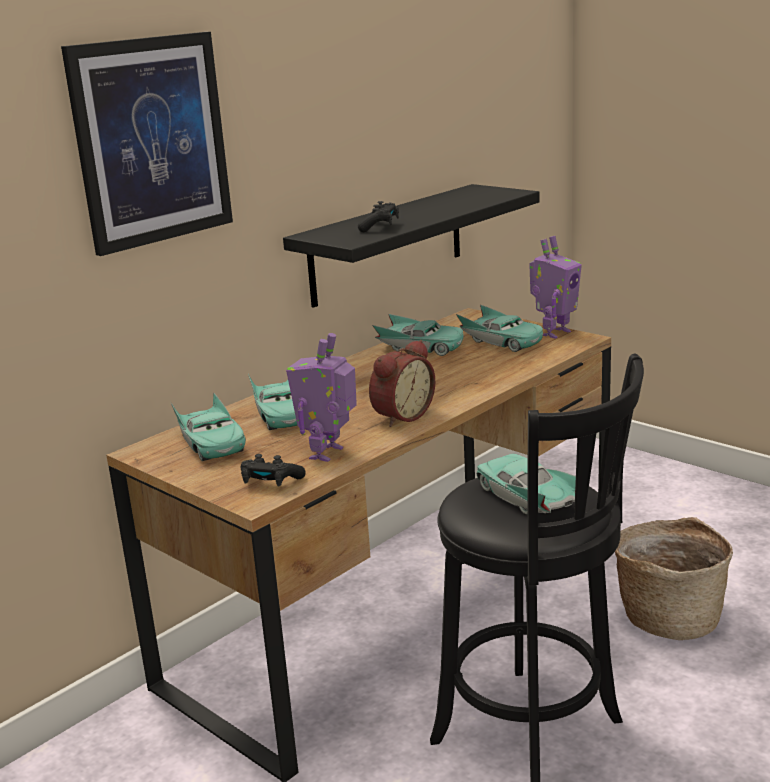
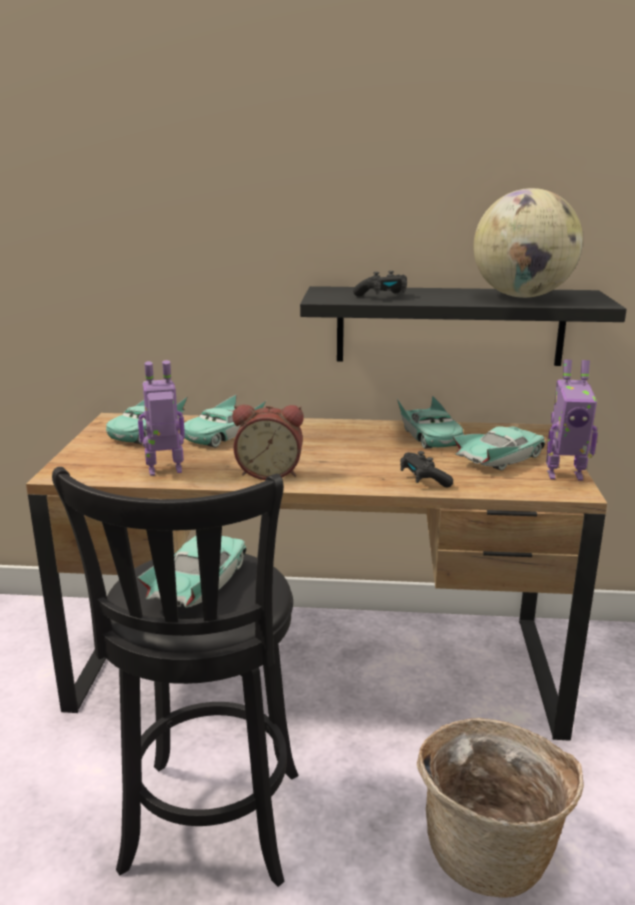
camera: 50 degrees right, 0 degrees up
(151, 141) = (174, 171): picture -> none
(270, 482) = (95, 469): black game controller -> black game controller (424, 480)
(457, 200) = (522, 296): none -> globe
(501, 341) = (499, 459): turquoise toy car -> turquoise toy car turned 135 degrees counterclockwise

